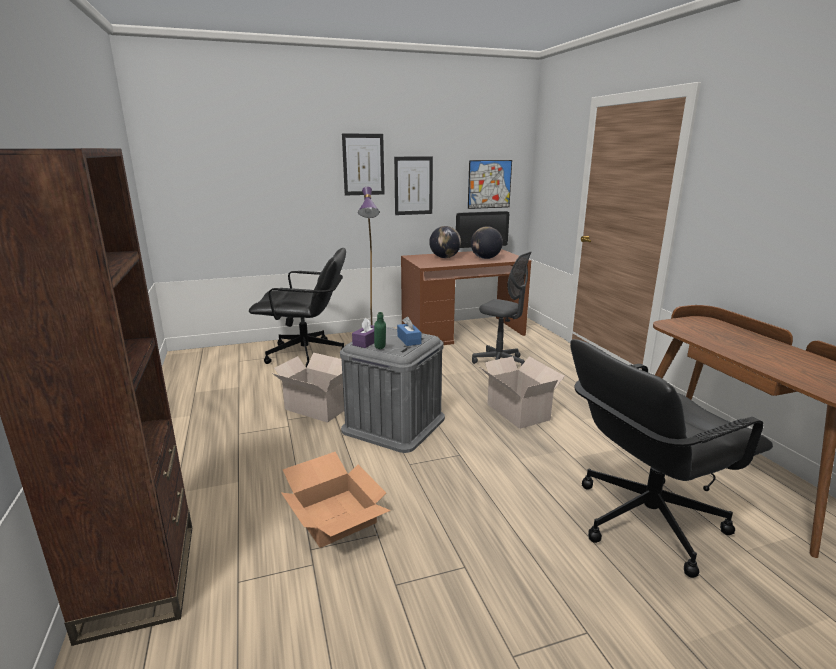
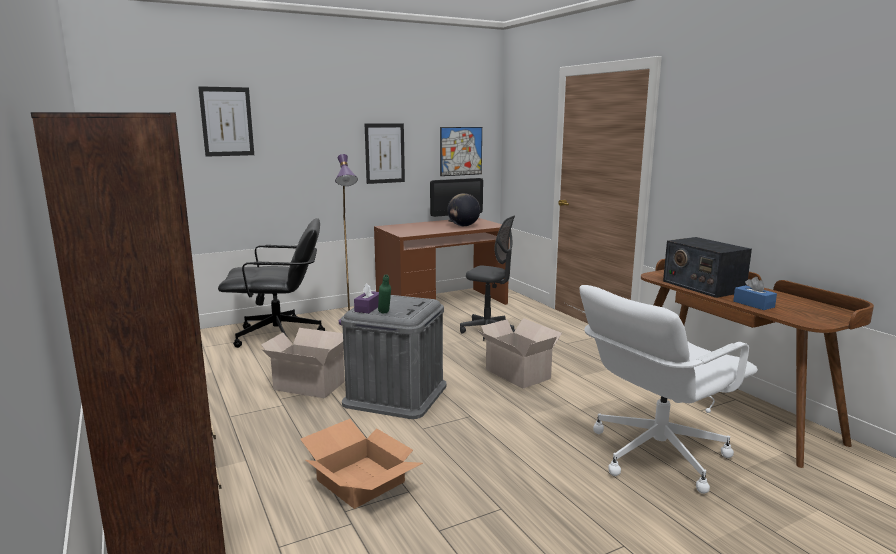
camera: 10 degrees left, 5 degrees down
(363, 164) = (333, 132): picture -> picture (227, 121)
(409, 340) = (410, 304): blue tissue box -> blue tissue box (753, 304)
(445, 257) = (421, 226): globe -> none
(645, 520) = (655, 454): black office chair -> white office chair
(721, 341) = (702, 286): none -> radio

